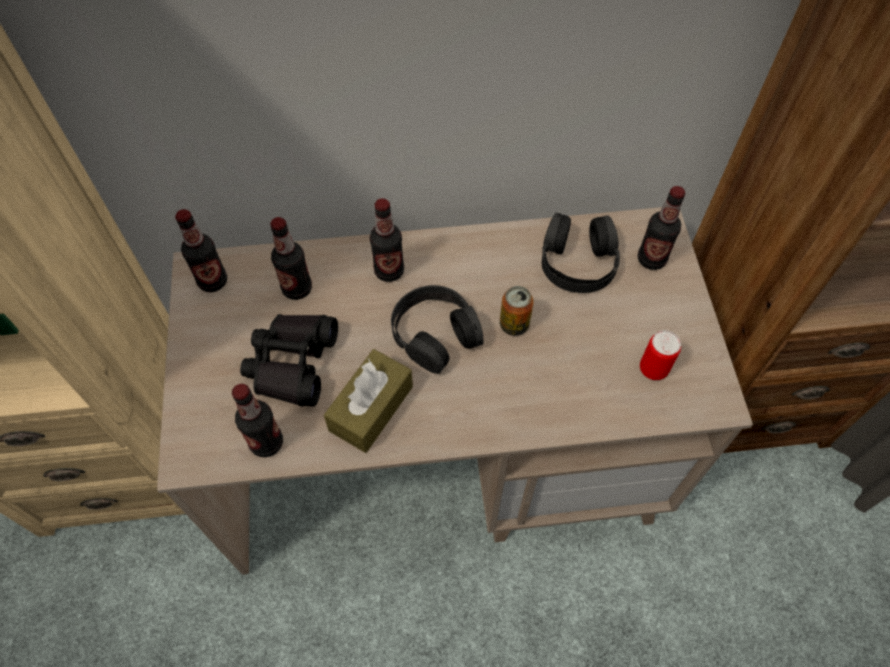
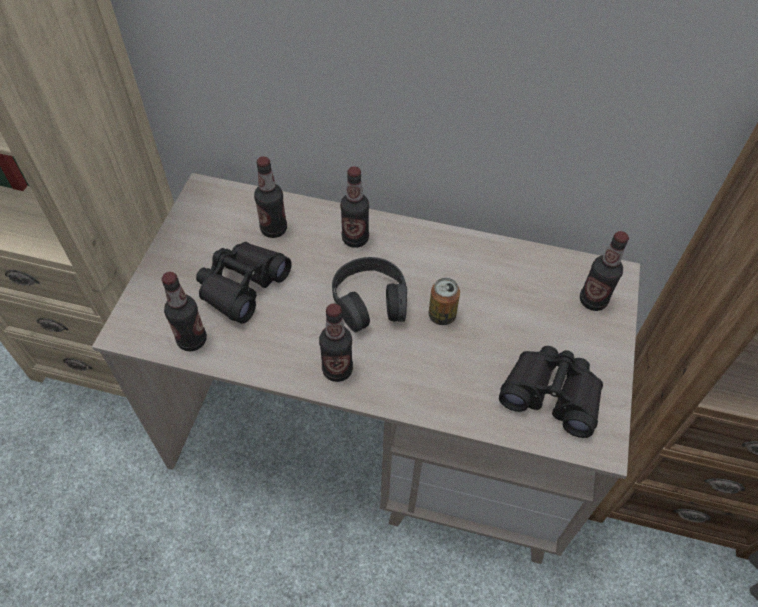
camera: 20 degrees right, 5 degrees down
(213, 281) = (211, 203): bottle -> bottle (337, 370)
(371, 408) = (288, 342): brown tissue box -> none
(578, 261) = (523, 281): black headphones -> none
(653, 369) = (551, 394): can -> black binoculars

